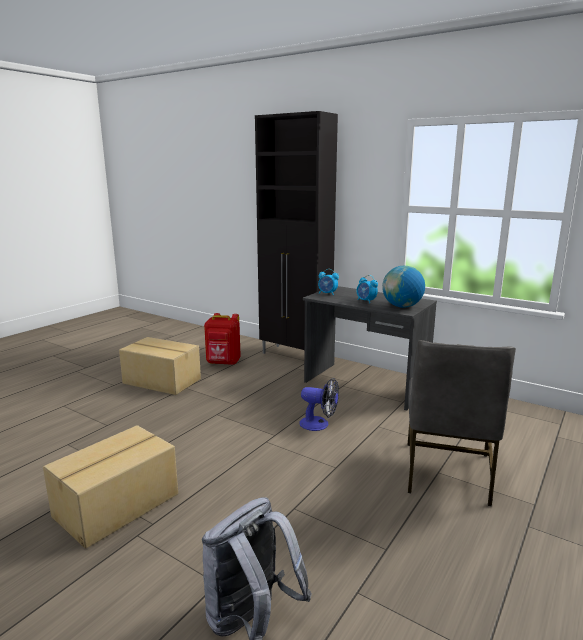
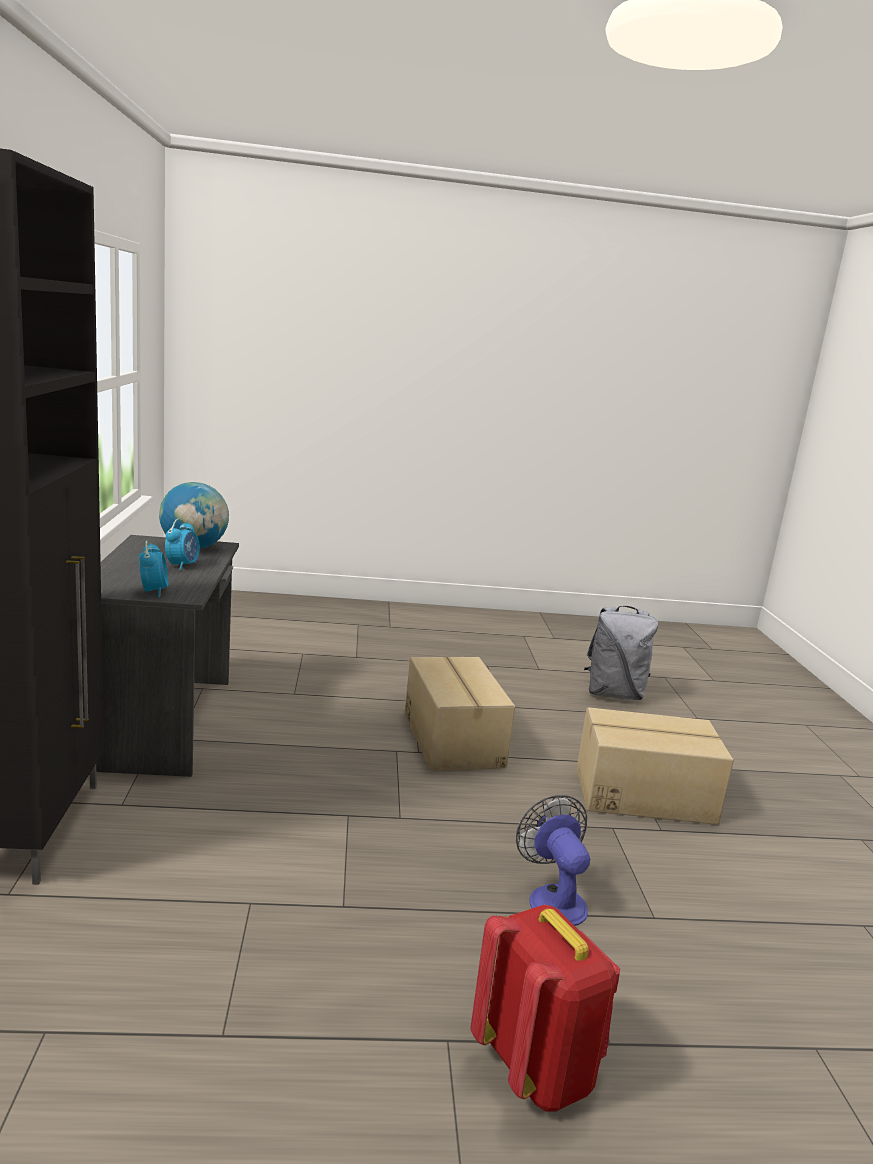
camera: 130 degrees left, 0 degrees up
(161, 381) = (350, 962): cardboard box -> cardboard box (454, 739)
(223, 363) = (155, 920): red backpack -> red backpack (537, 1068)
(319, 424) = (332, 728): fan -> fan (552, 898)
(447, 473) = (353, 653): grey chair -> none

